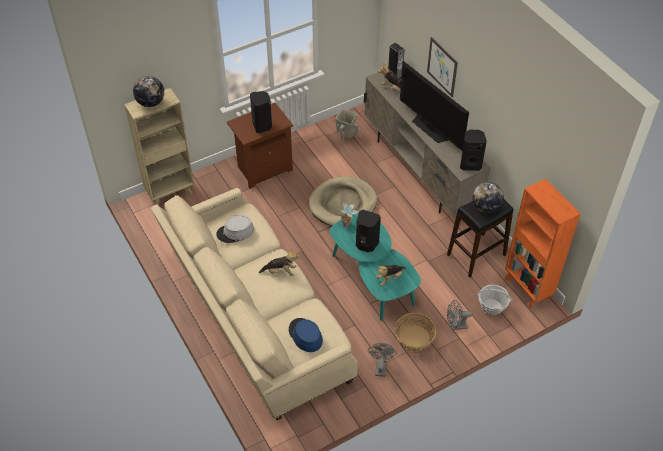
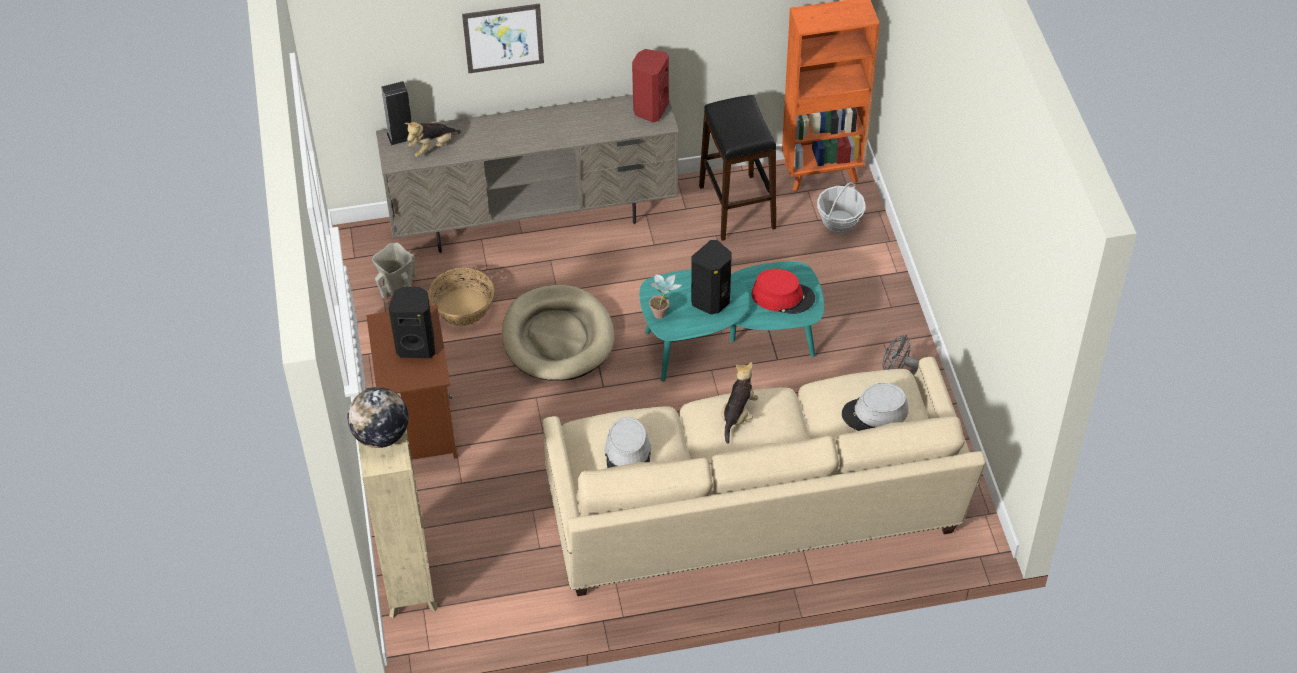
camera: 70 degrees left, 0 degrees up
(305, 335) = (875, 413): blue hat -> grey hat
(389, 278) = (783, 296): plush toy -> red hat
(414, 337) = (861, 326): basket -> basket (463, 307)
(431, 128) = (550, 130): television -> none
(455, 326) = (858, 272): grey fan -> none
(470, 164) = (650, 109): black speaker -> red speaker
(485, 207) = (740, 122): globe -> none

